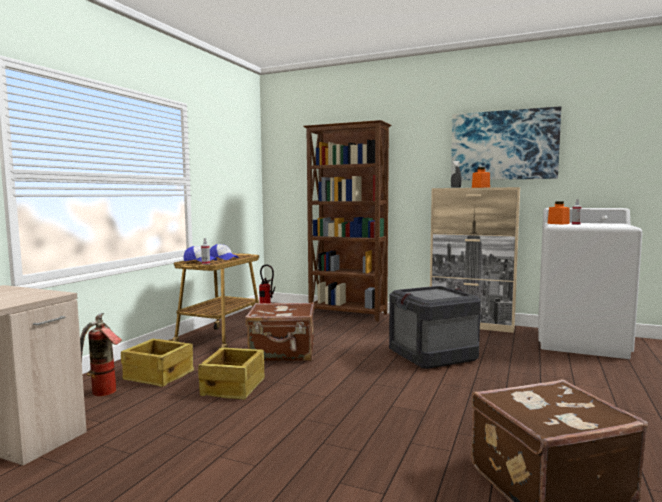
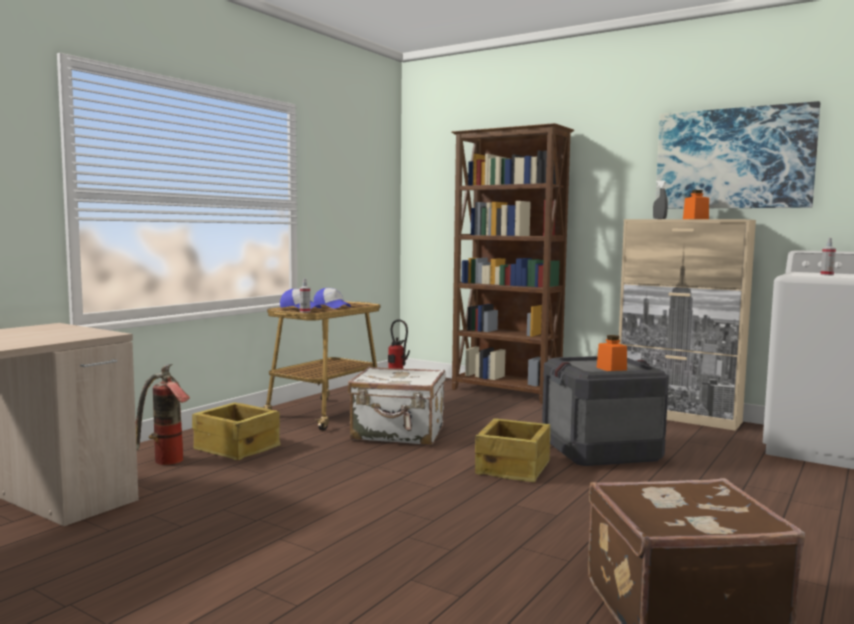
camera: 10 degrees right, 0 degrees up
(234, 386) = (323, 467): crate -> crate (514, 467)
(283, 353) = (398, 434): brown suitcase -> white suitcase
(558, 223) = (802, 273): orange jar -> orange jar (611, 369)

